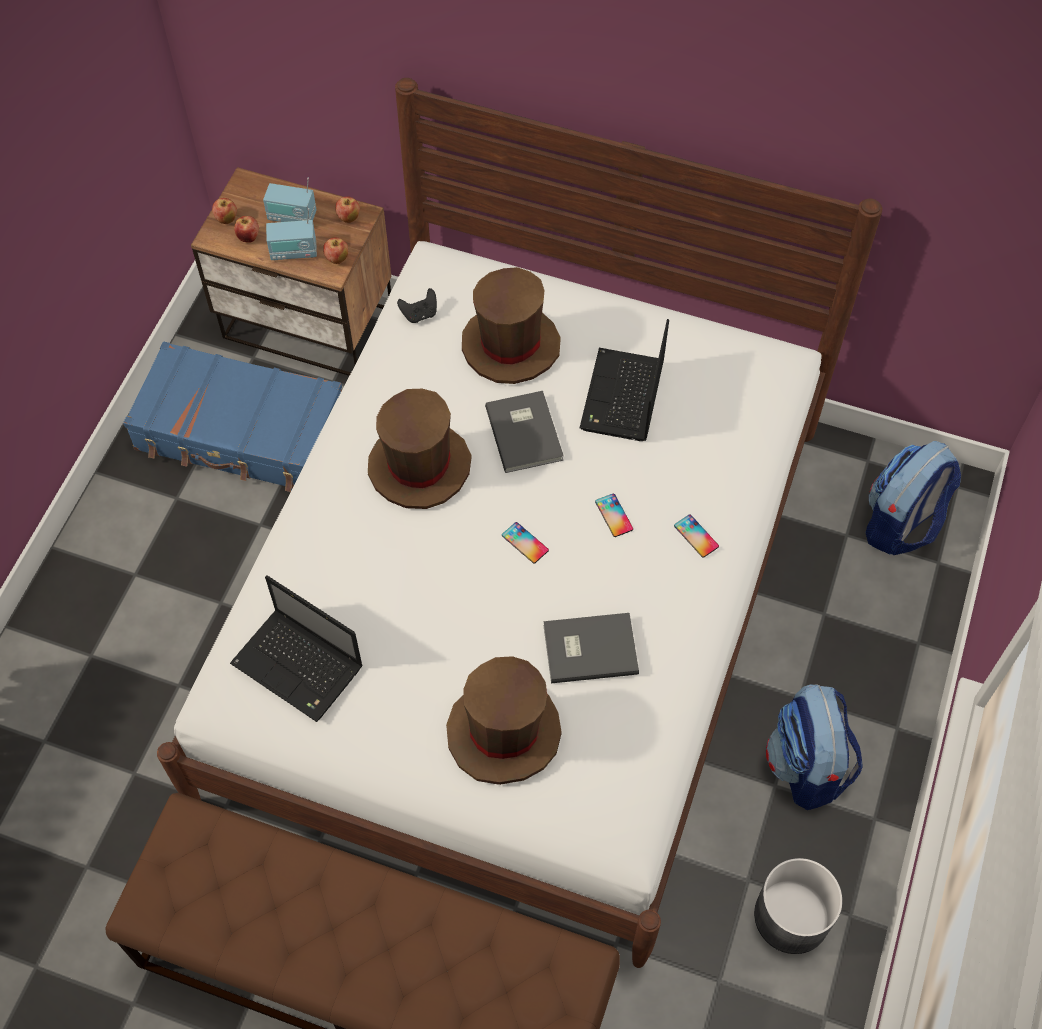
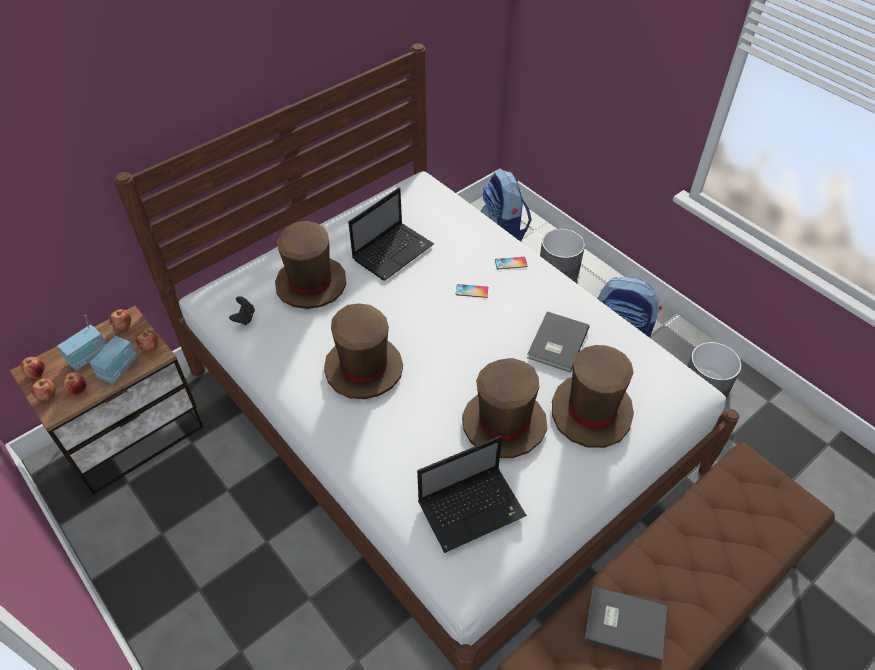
camera: 60 degrees left, 10 degrees down
(241, 432) = (181, 519): blue suitcase -> none
(246, 191) = (37, 374): none -> apple
(428, 645) = (503, 424): none -> brown hat
(525, 543) = (461, 340): phone -> none
(526, 432) = (381, 304): grey book -> grey book (624, 622)
(623, 398) = (394, 251): laptop -> laptop turned 90 degrees counterclockwise
(881, 630) = (558, 269): none -> grey planter

